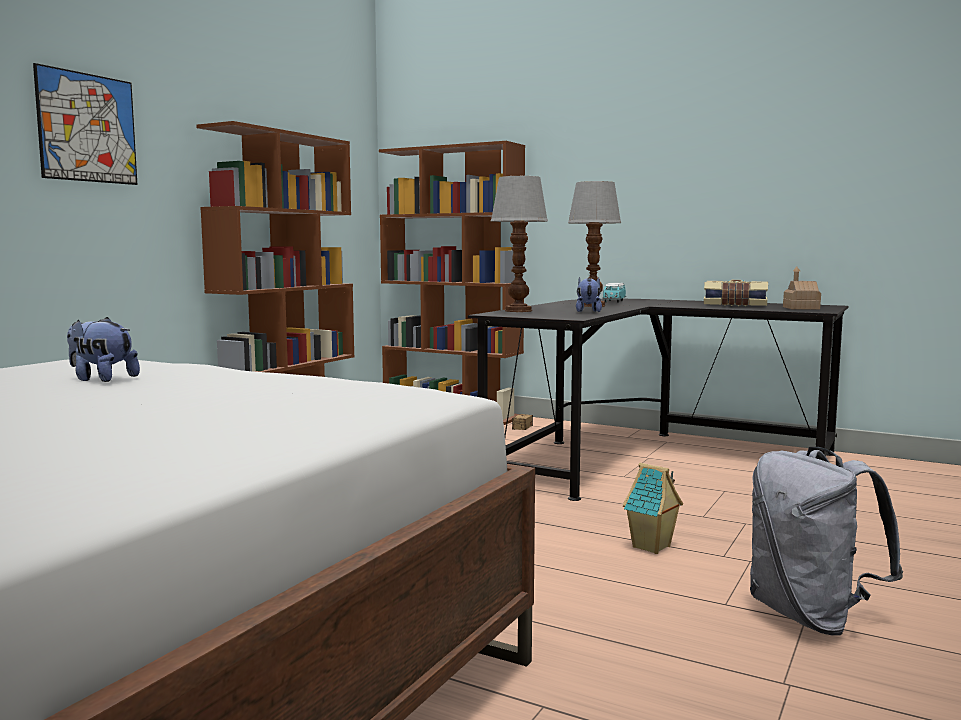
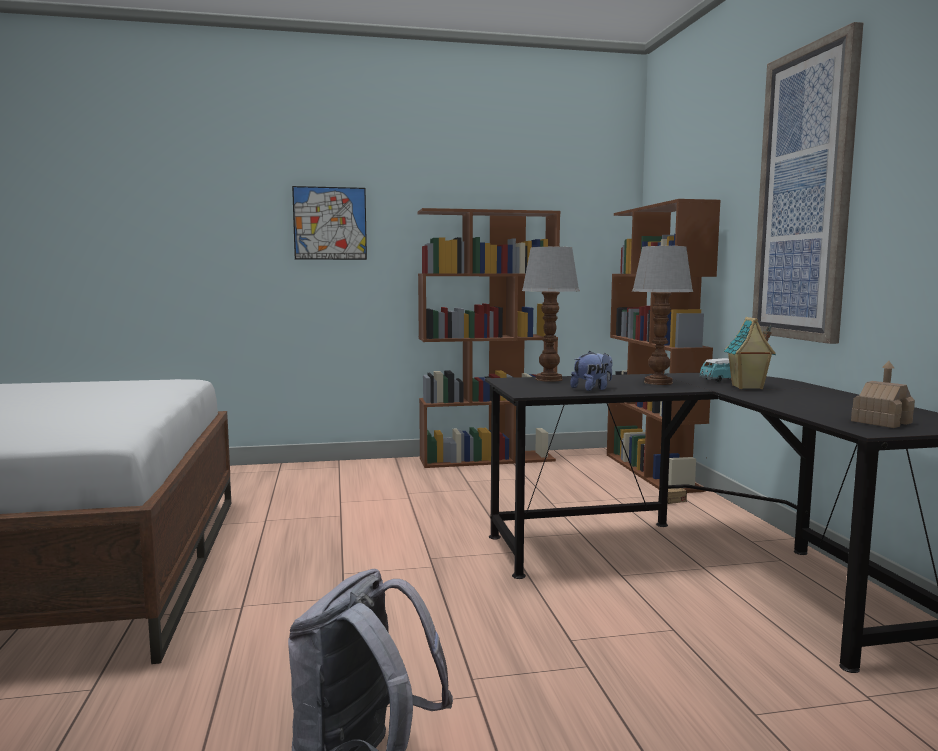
camera: 50 degrees right, 0 degrees up
(101, 379) = (99, 394): plush toy -> none
(633, 148) = (805, 195): none -> picture
(652, 547) = (446, 640): toy house -> toy house (747, 387)
(735, 305) = (831, 404): book -> none

